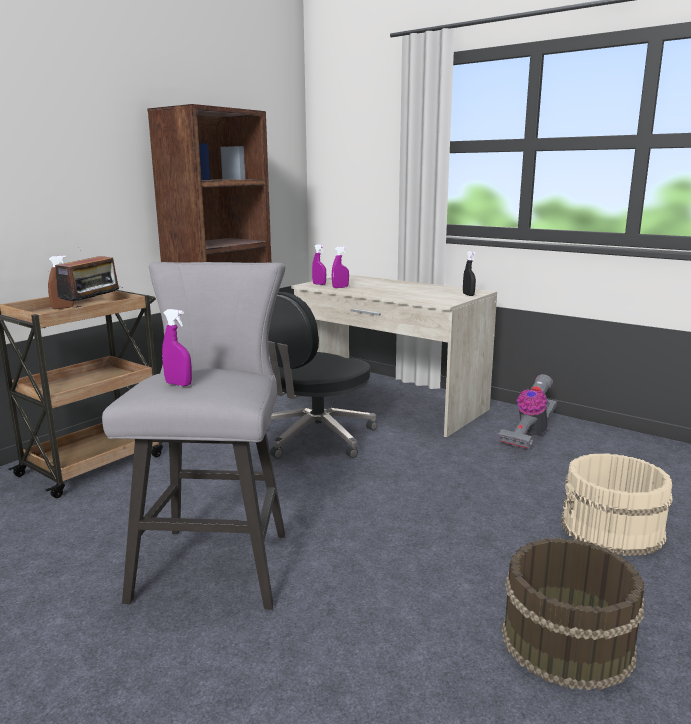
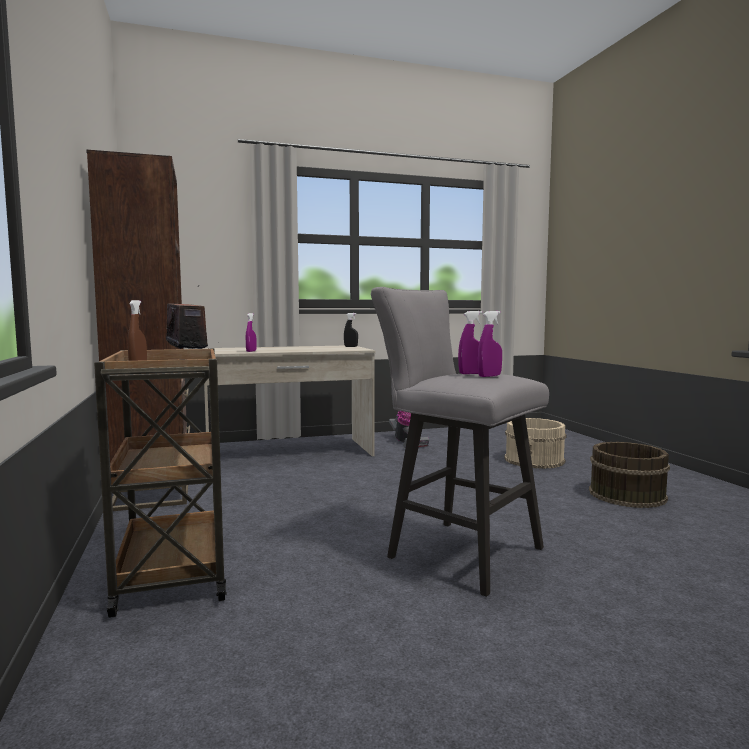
camera: 55 degrees left, 10 degrees down
(315, 438) = (302, 483): black office chair -> none
(319, 284) = (223, 352): purple spray bottle -> purple spray bottle (471, 373)

